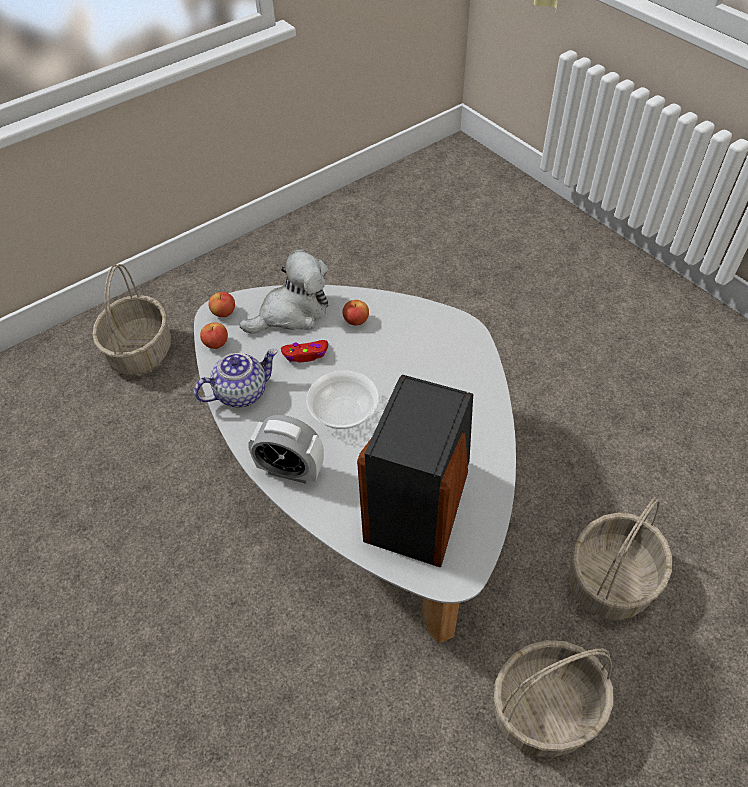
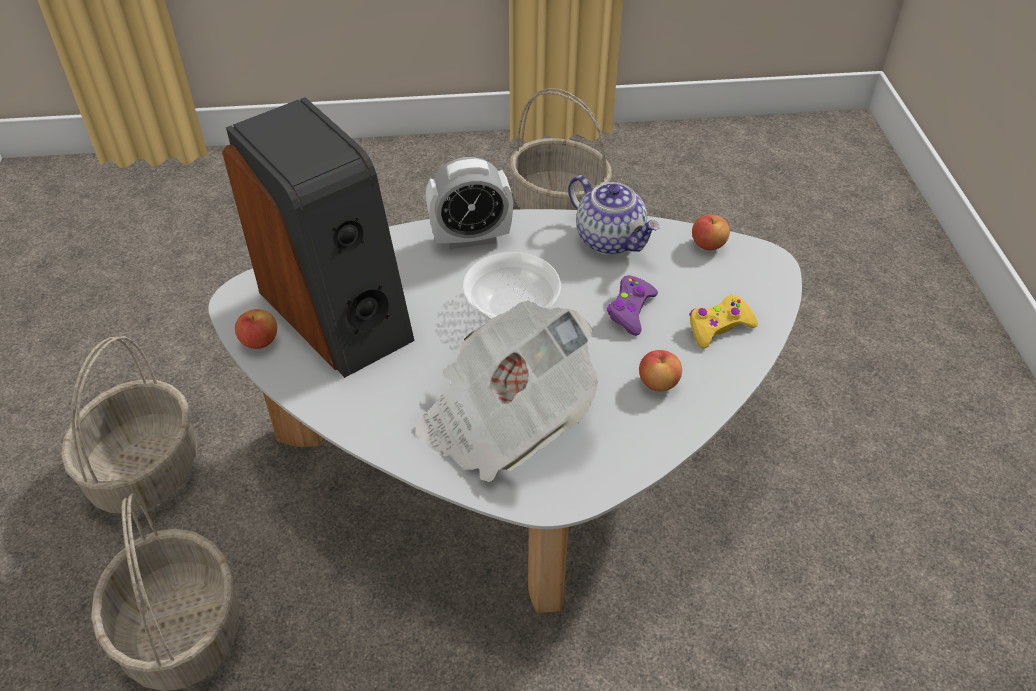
camera: 120 degrees right, 5 degrees down
(140, 351) = (878, 330): basket -> basket (560, 207)
(224, 312) = (762, 267): apple -> apple (259, 341)
(242, 392) = (611, 239): teapot -> teapot turned 45 degrees counterclockwise
(290, 470) = (471, 238): alarm clock -> alarm clock turned 150 degrees counterclockwise
(292, 313) = (719, 327): plush toy -> yellow game controller
(305, 354) = (630, 310): red game controller -> purple game controller
(434, 370) = (504, 419): none -> newspaper

